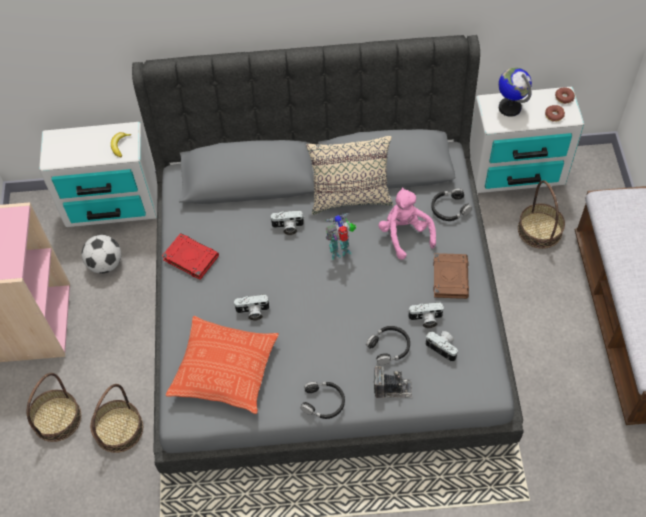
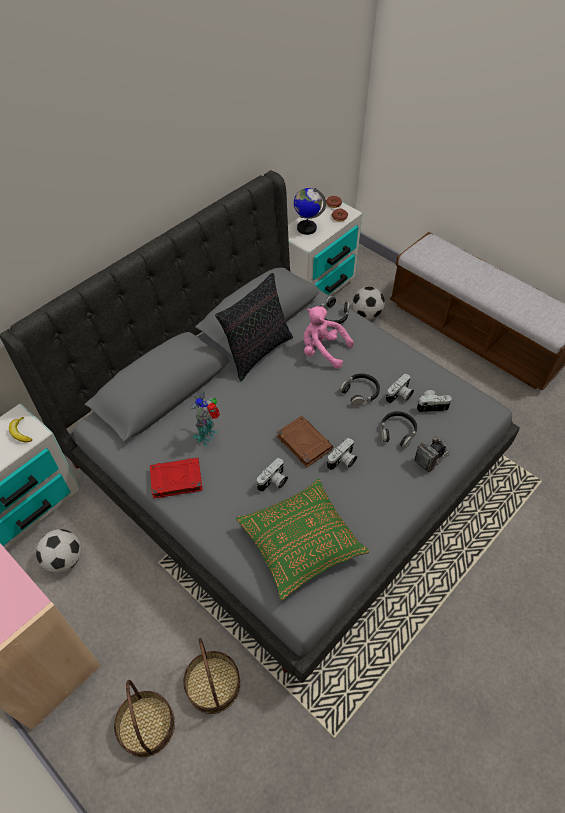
camera: 45 degrees left, 5 degrees down
(225, 371) = (301, 543): orange pillow -> green pillow
(287, 227) = (232, 403): camera -> camera (342, 461)
(323, 402) = (398, 506): black headphones -> black headphones (360, 392)
(341, 251) = (291, 392): toy robot -> toy robot (208, 436)
(351, 199) = (258, 353): beige pillow -> black pillow
(450, 277) = (383, 358): brown book -> brown book (303, 443)
(539, 230) = (366, 314): basket -> football

